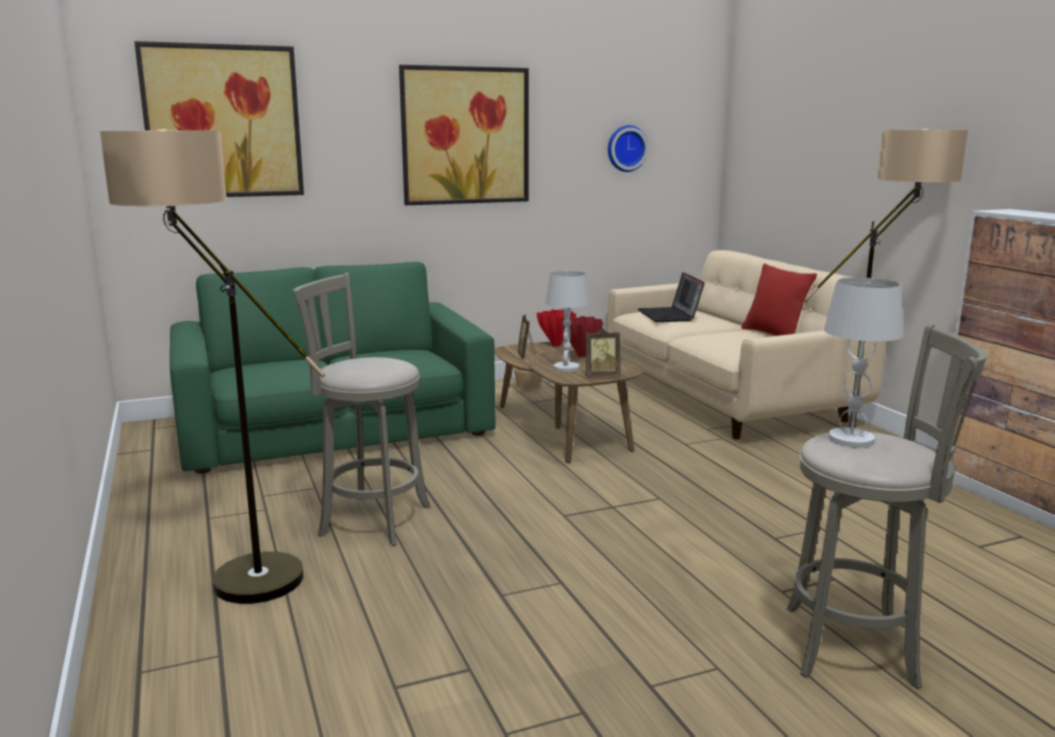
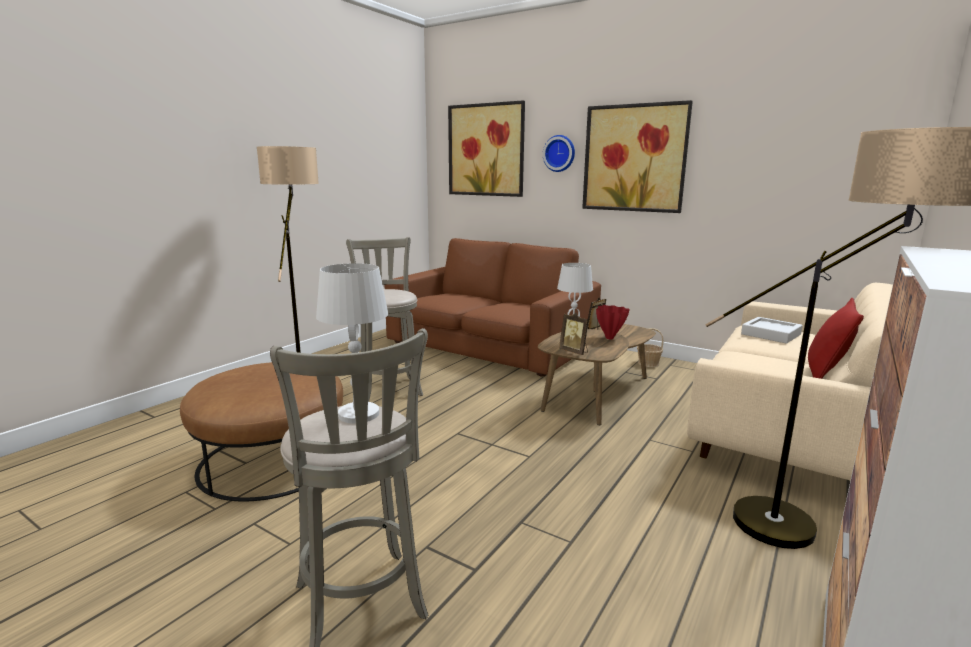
camera: 55 degrees right, 0 degrees up
(334, 428) = (490, 345): green sofa -> brown sofa
(488, 646) = (272, 460): none -> brown ottoman
(557, 345) = (640, 331): red vase -> none
(626, 148) = (792, 170): wall clock -> wall clock (559, 153)
(670, 316) = (770, 334): laptop -> grey tray

